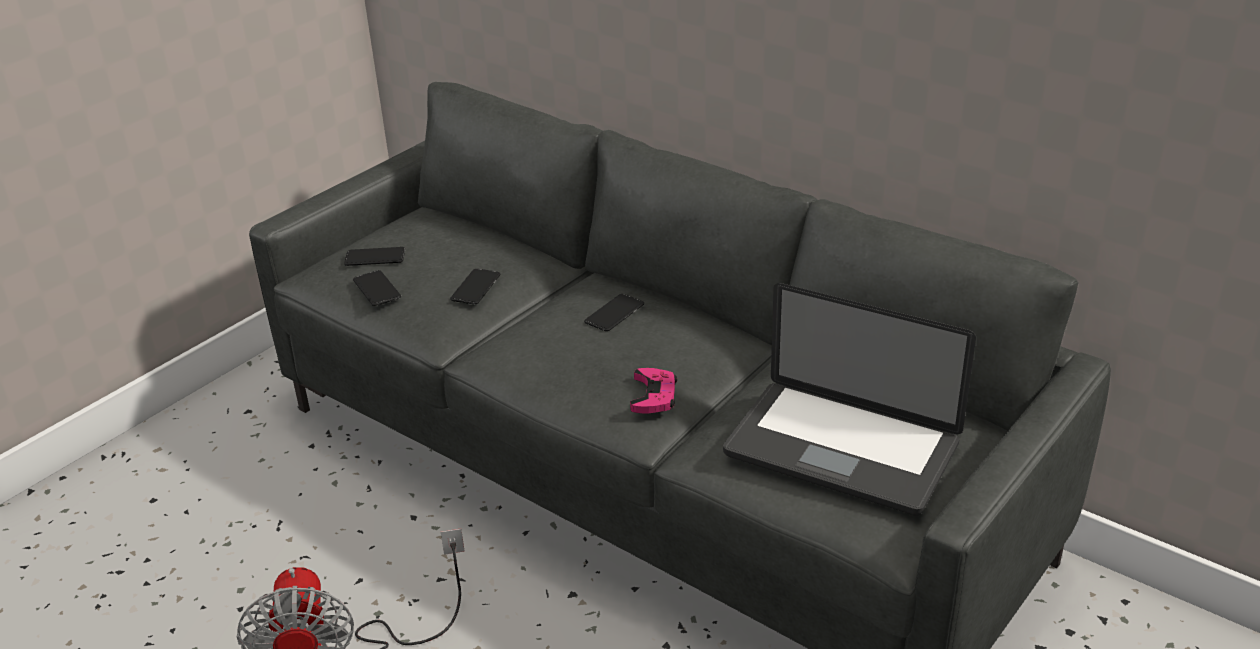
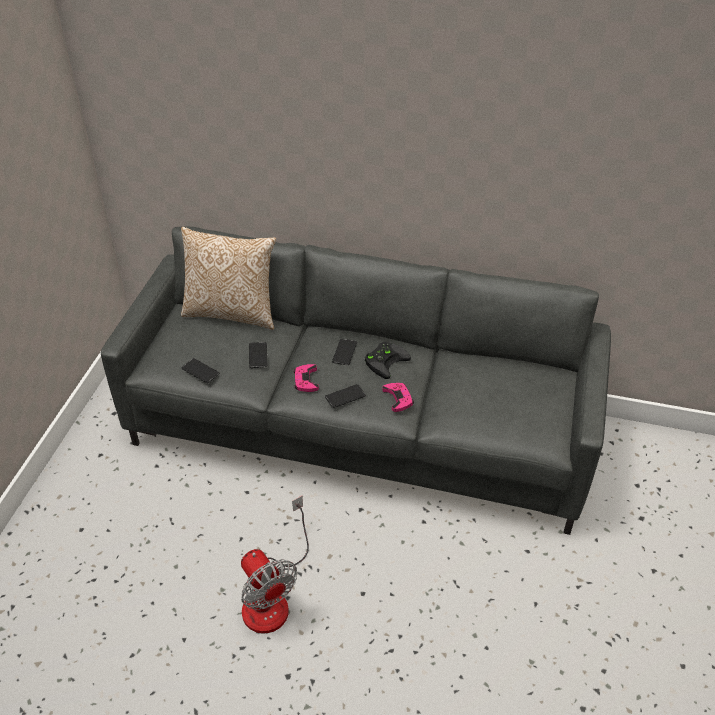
camera: 25 degrees left, 10 degrees up
(375, 257) = (183, 349): phone -> phone (345, 396)
(483, 228) = (232, 312): none -> pillow
(524, 337) = (306, 380): none -> pink game controller
(673, 338) = (385, 360): none -> black game controller
(841, 449) = (507, 404): laptop -> none

